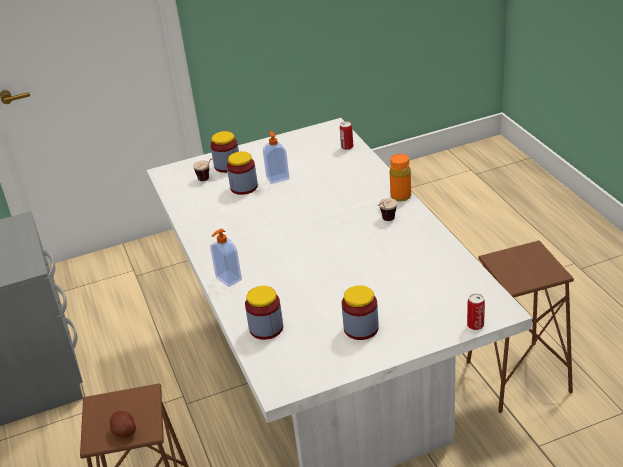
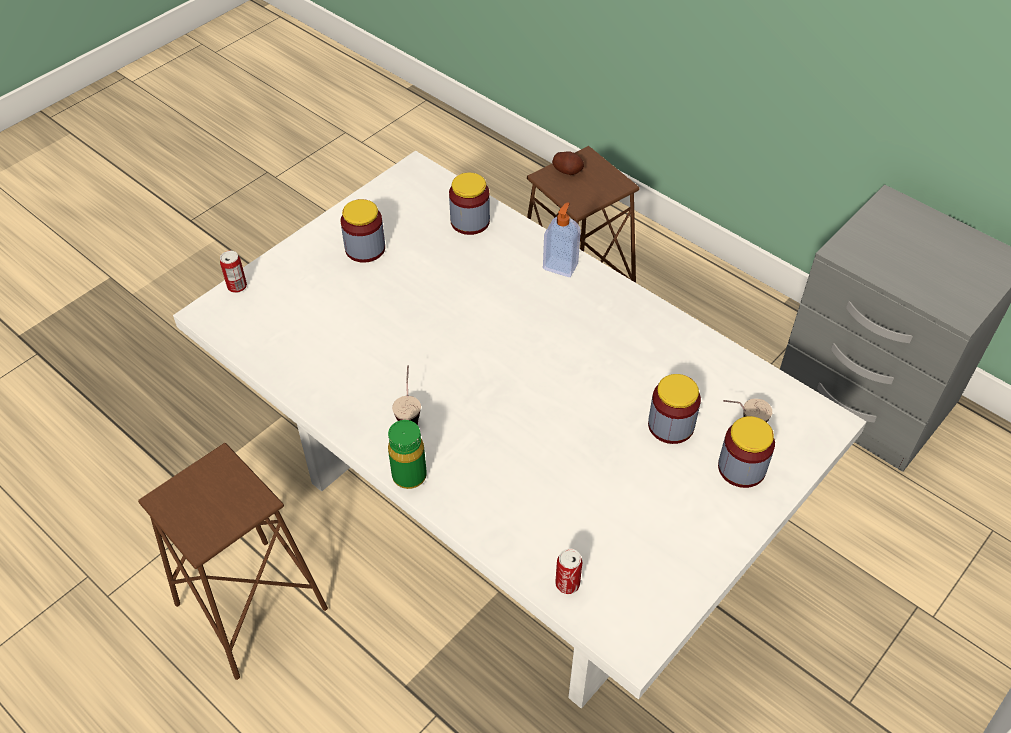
camera: 150 degrees right, 15 degrees up
(277, 178) = (634, 462): soap dispenser -> none
(400, 196) = (409, 476): orange bottle -> green bottle

